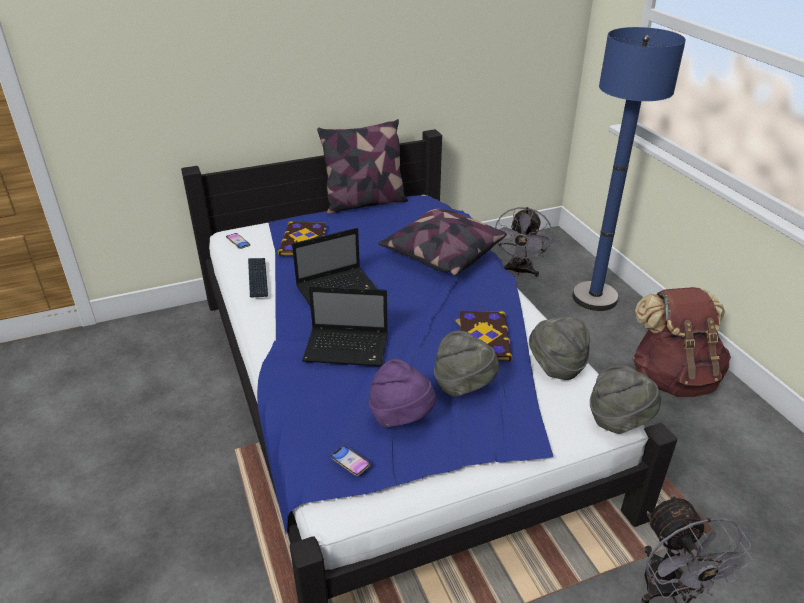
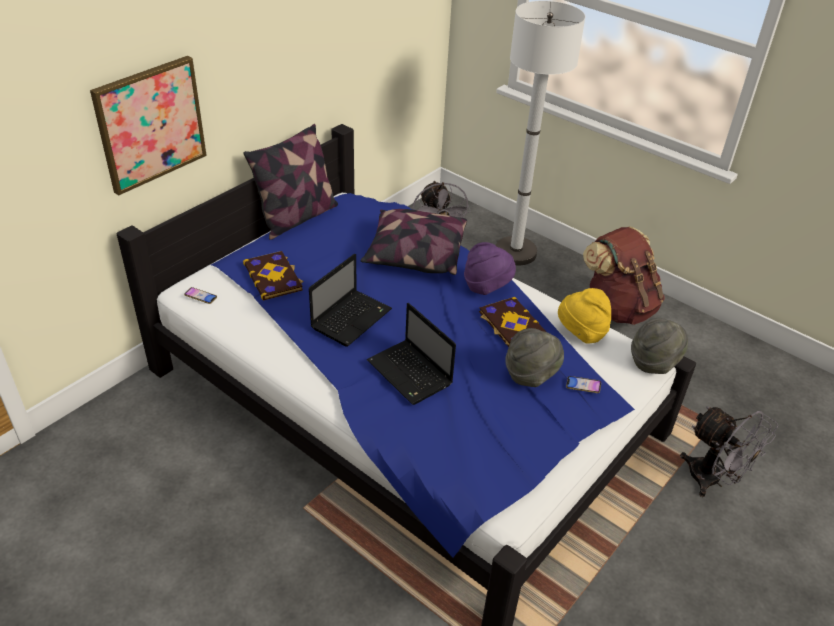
camera: 30 degrees left, 5 degrees up
(224, 79) = (150, 124): none -> picture
(257, 278) = (261, 330): keyboard -> none
(348, 348) = (411, 374): laptop -> laptop turned 75 degrees clockwise
(350, 462) = (497, 473): phone -> phone (583, 386)
(401, 417) = (504, 419): purple hat -> purple hat (487, 286)
(556, 367) = (581, 333): grey hat -> yellow hat
(594, 297) = (515, 252): blue floor lamp -> white floor lamp

